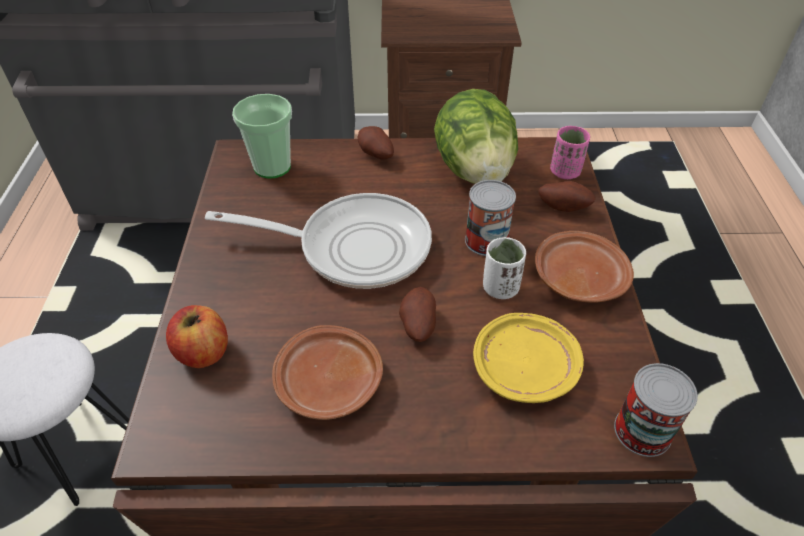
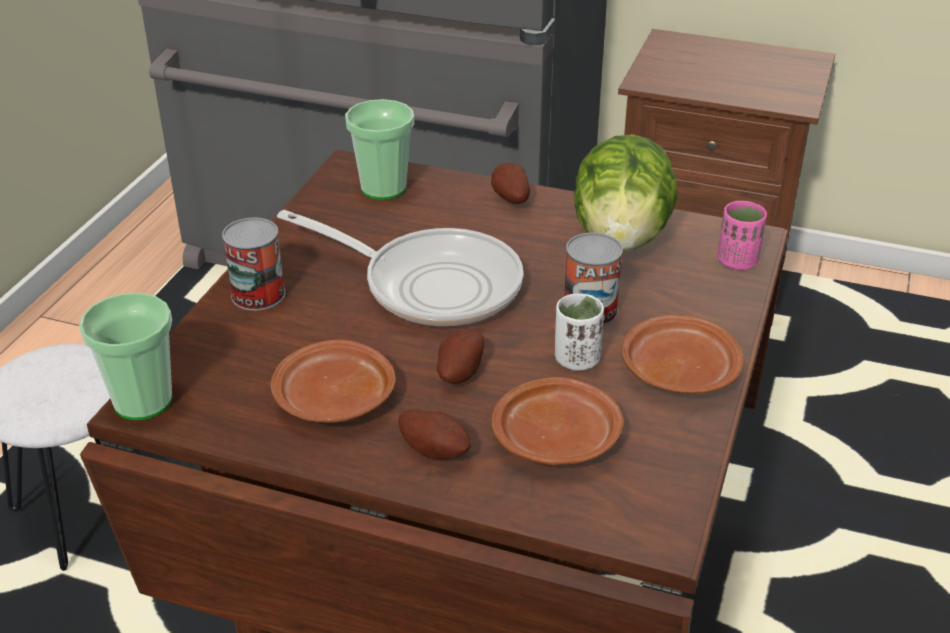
camera: 20 degrees right, 10 degrees down
(156, 437) = (143, 401): none -> cup
(203, 352) = (221, 343): apple -> none
(525, 367) = (557, 438): yellow plate -> brown plate
(564, 206) = (710, 297): potato -> potato (436, 449)
(642, 431) = (655, 528): can -> can (258, 294)

